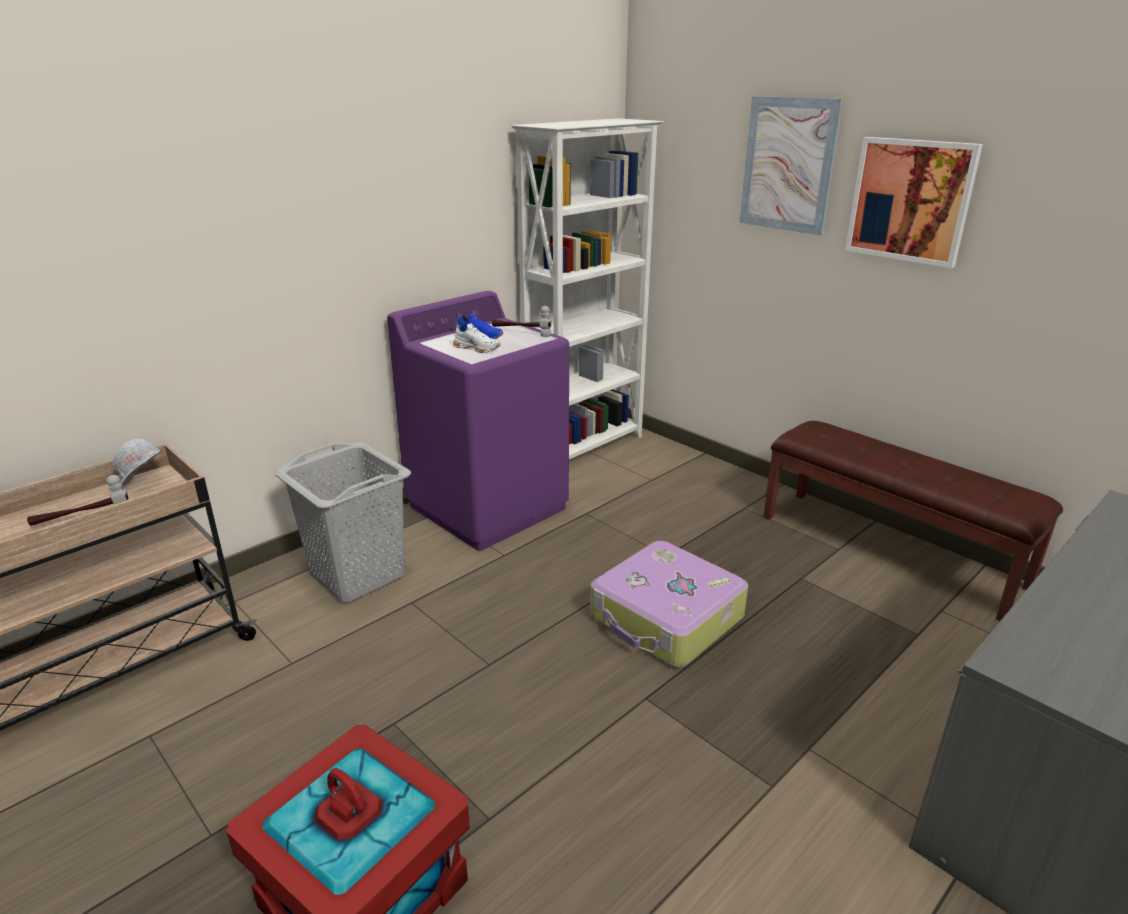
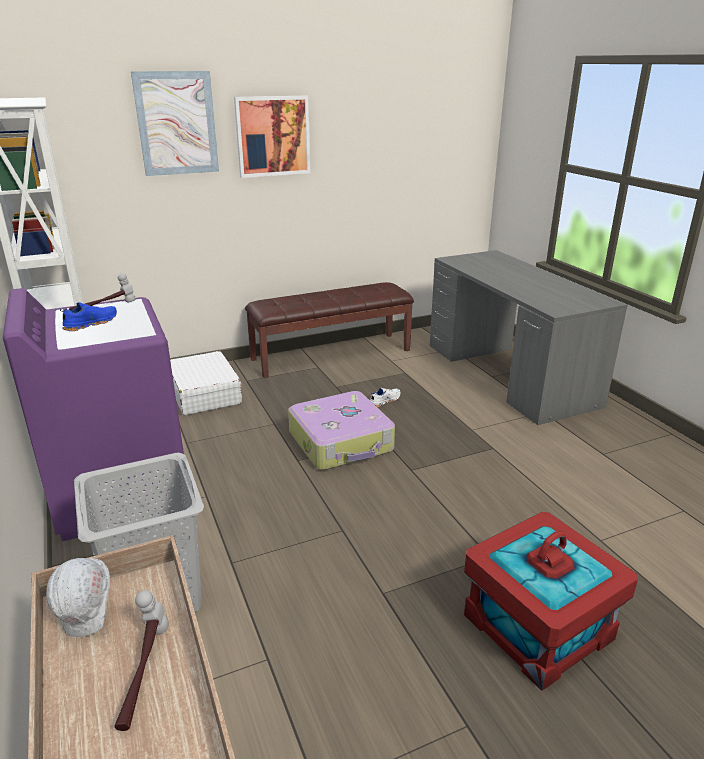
camera: 70 degrees left, 0 degrees up
(477, 348) = (119, 328): white shoe -> white shoe (384, 401)
(688, 491) = (204, 393): none -> white suitcase

